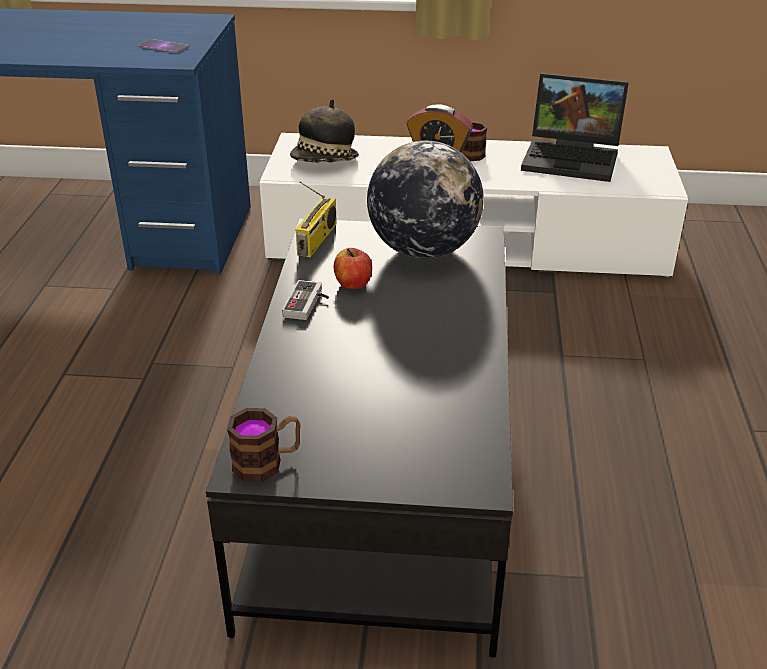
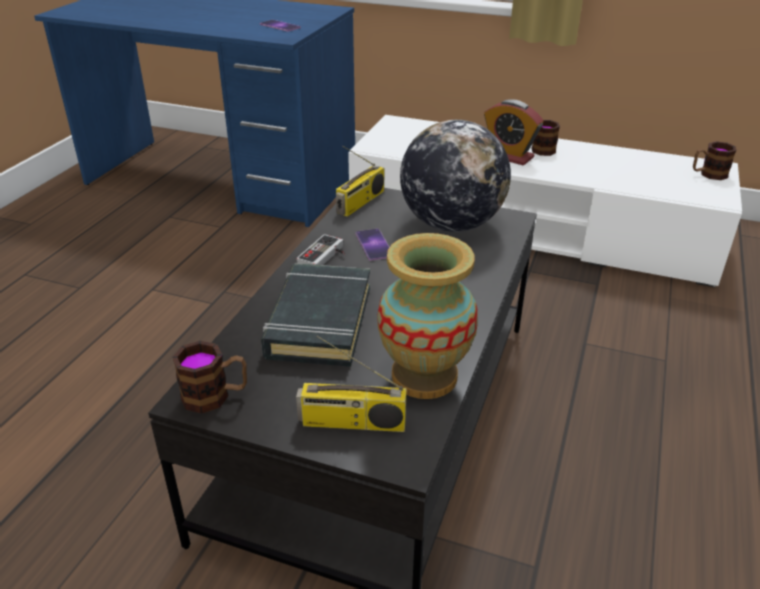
camera: 15 degrees right, 0 degrees up
(324, 161) = (411, 141): hat -> none
(335, 371) = (319, 321): none -> black book
(353, 283) = (374, 244): apple -> phone
(416, 462) = (351, 423): none -> radio
(464, 407) = (424, 376): none -> vase
(573, 158) = (639, 163): laptop -> none
(644, 162) = (708, 174): none -> mug

